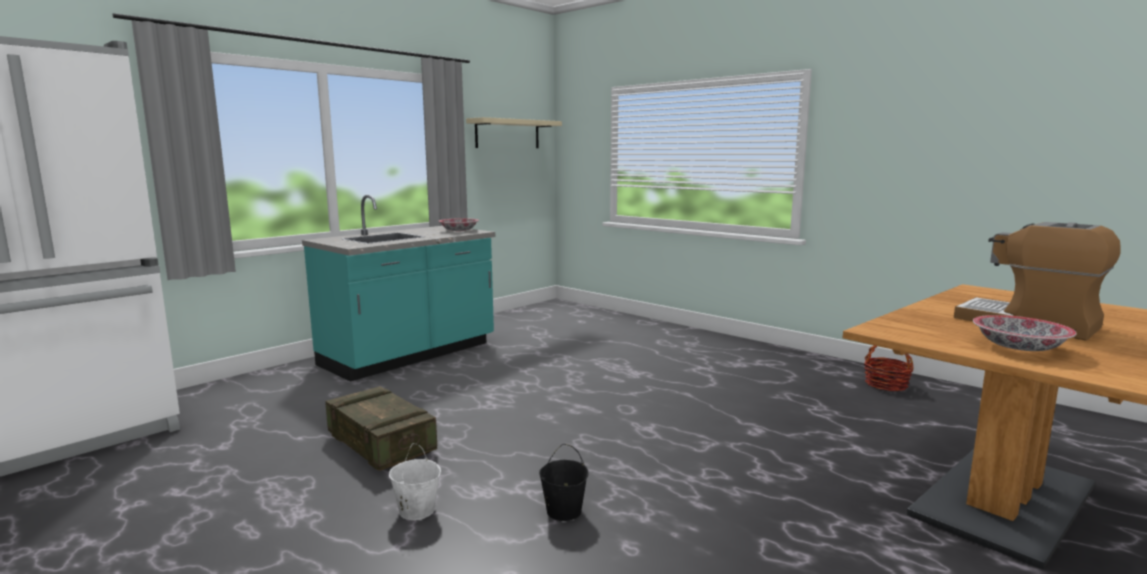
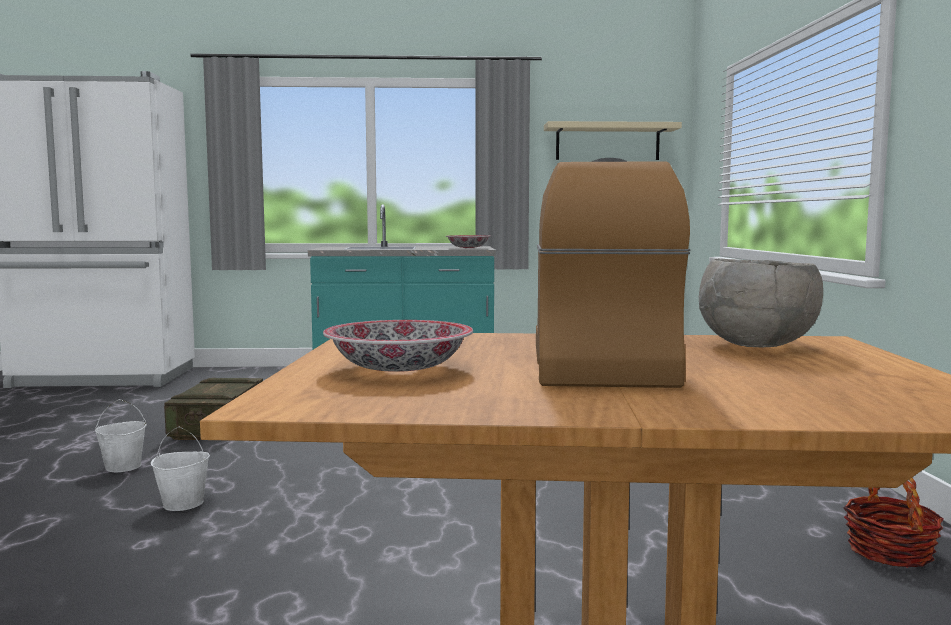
camera: 45 degrees right, 5 degrees down
(563, 511) = (183, 504): black bucket -> white bucket
(985, 297) = (757, 346): none -> grey bowl

